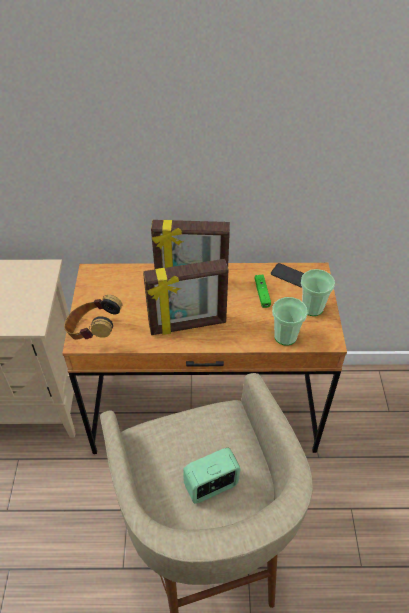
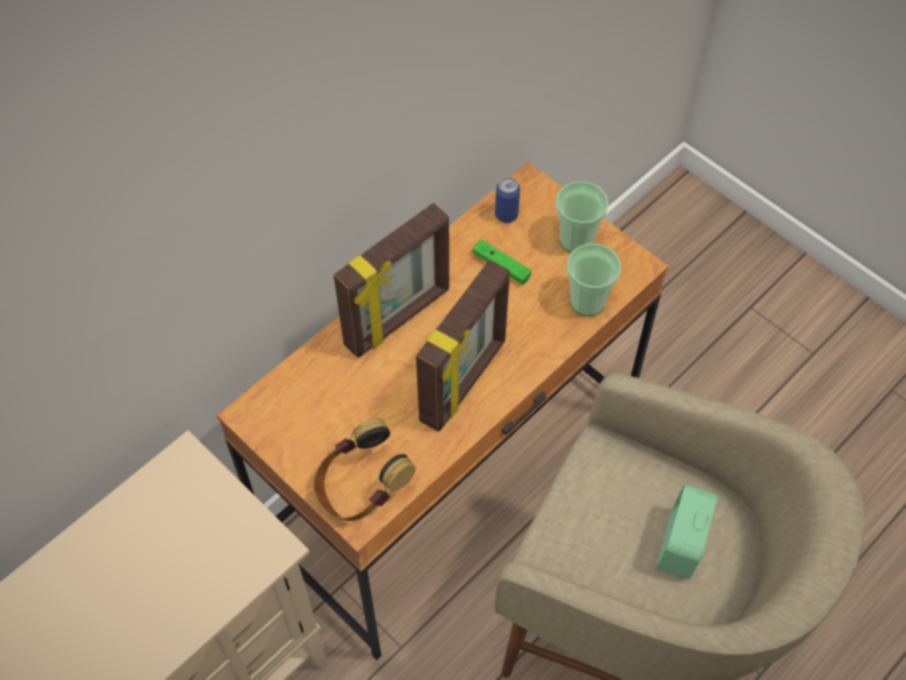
camera: 45 degrees left, 10 degrees up
(290, 276) = (506, 215): phone -> can

